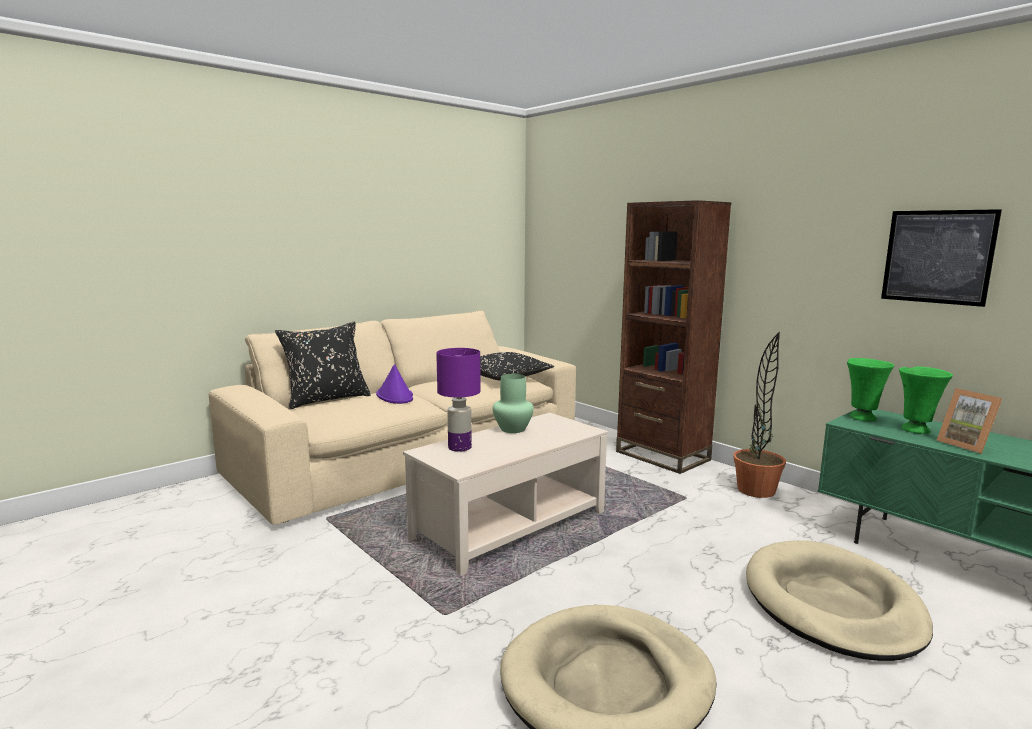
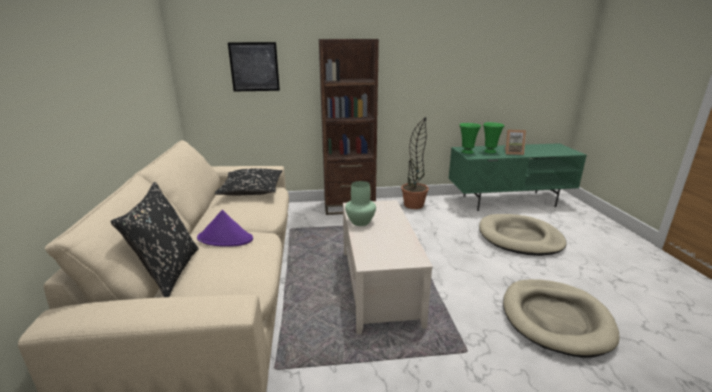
camera: 55 degrees left, 10 degrees up
(459, 448) = (375, 249): purple table lamp -> none
(937, 257) = (479, 68): picture -> picture (254, 67)

